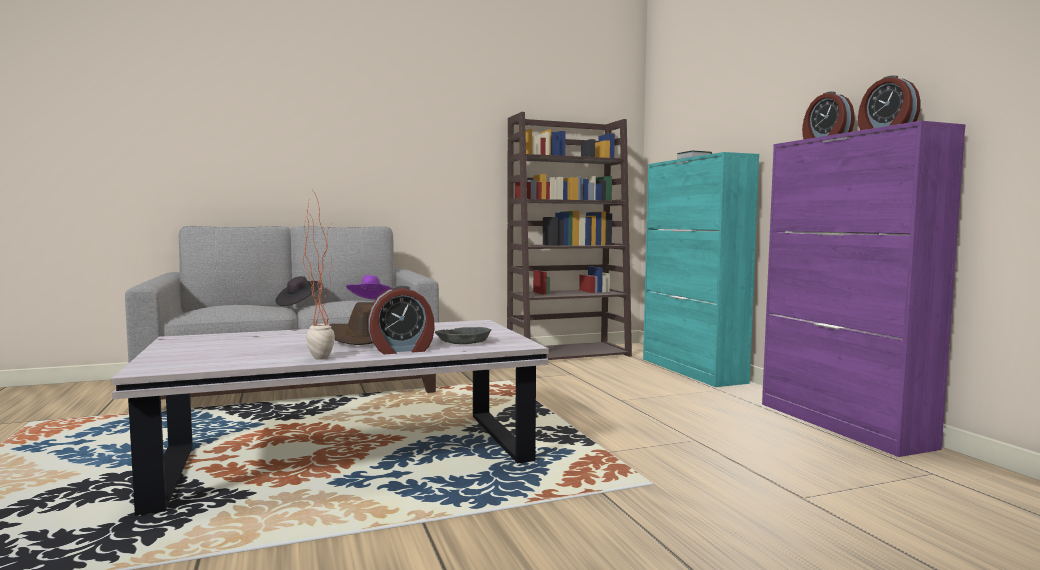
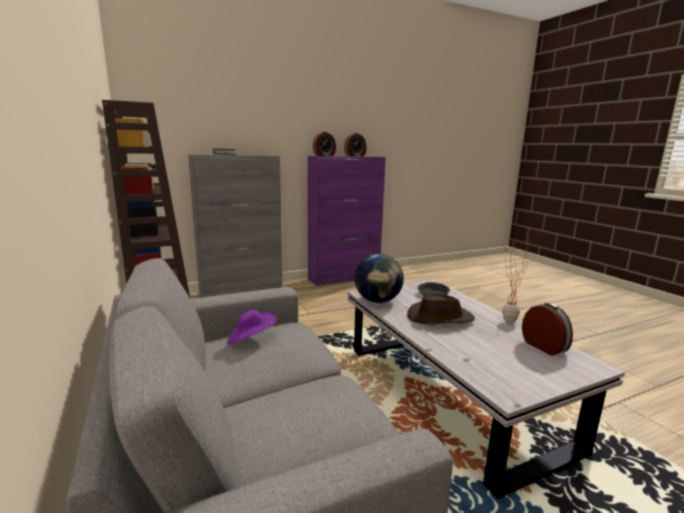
camera: 95 degrees left, 10 degrees up
(299, 303) = (237, 389): black hat -> none
(402, 350) = (468, 305): alarm clock -> alarm clock (544, 346)
(447, 325) = (377, 301): none -> globe
(692, 370) = (242, 291): turquoise cabinet -> grey cabinet

